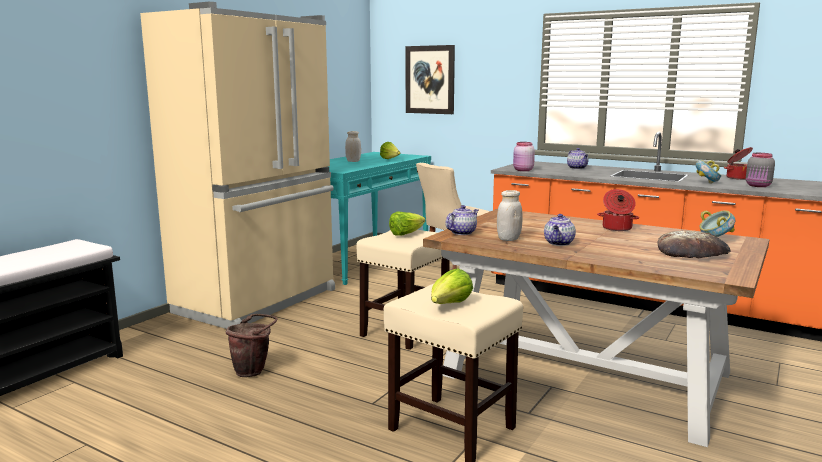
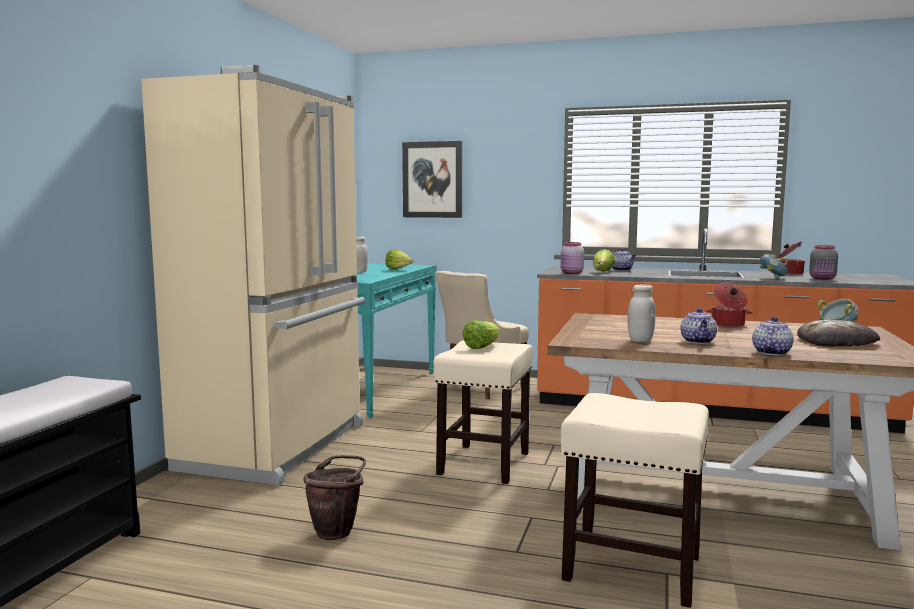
camera: 15 degrees left, 5 degrees down
(449, 305) = (639, 416): lettuce -> lettuce (602, 272)
(462, 233) = (580, 337): teapot -> teapot (771, 352)

